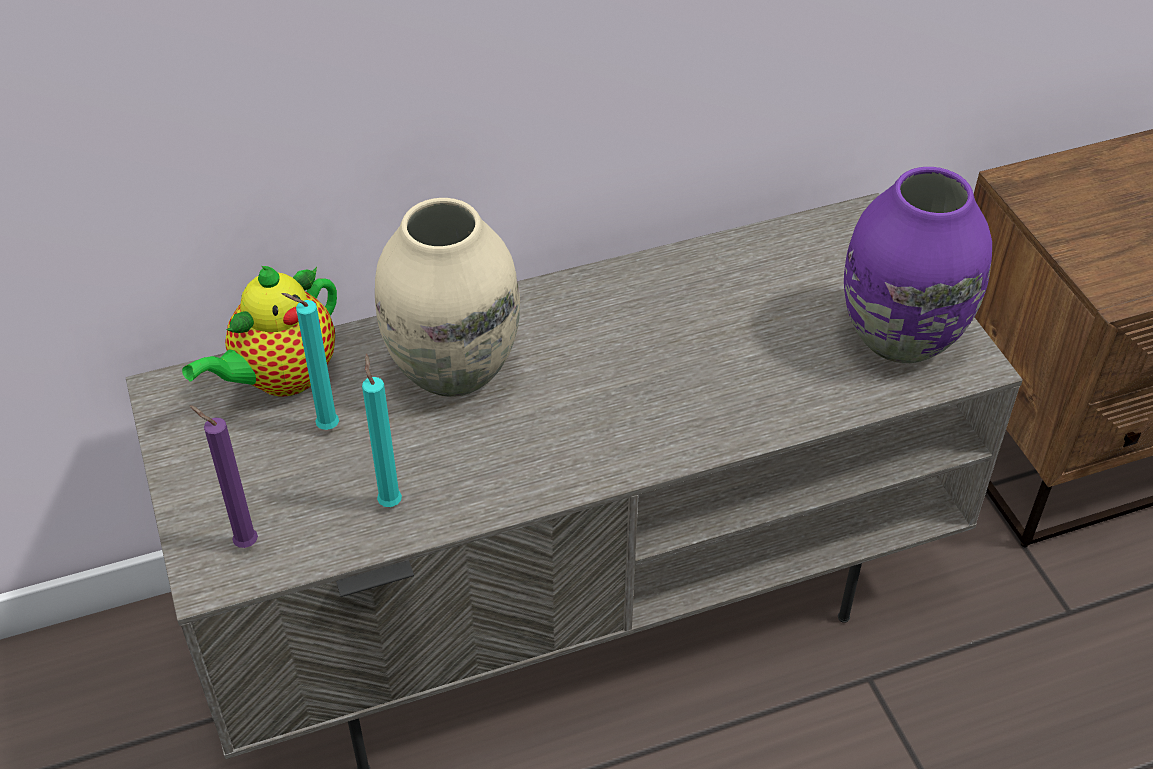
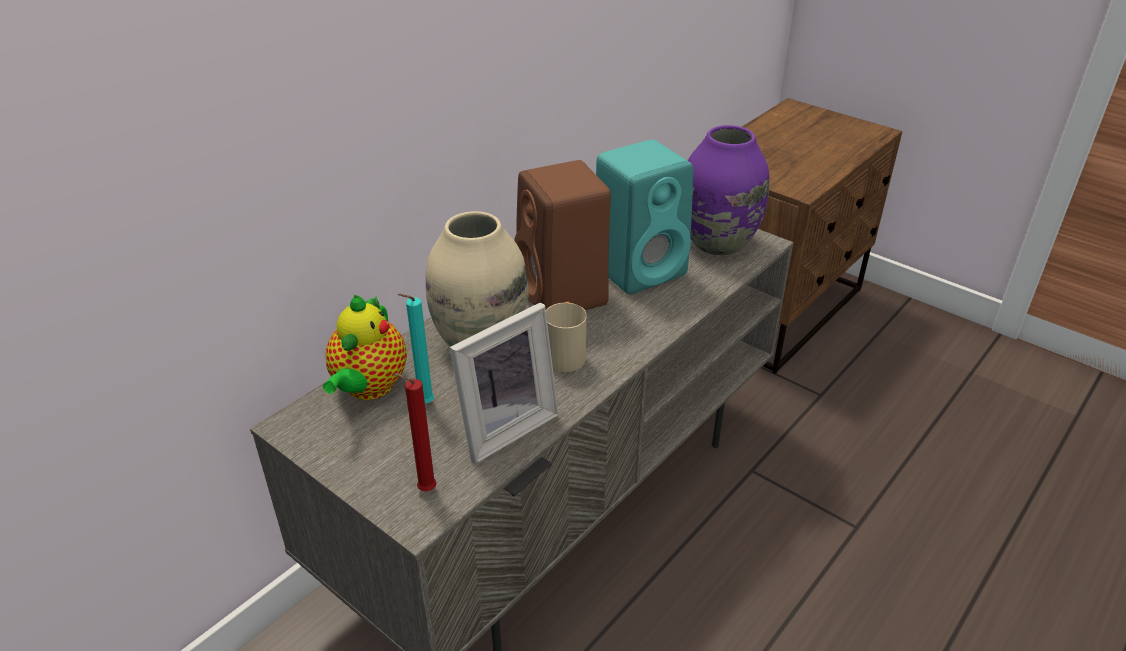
camera: 30 degrees left, 10 degrees down
(243, 543) = (424, 490): purple candle -> red candle
(390, 500) = (503, 427): turquoise candle -> picture frame
(543, 430) = (565, 354): none -> beige mug
(613, 338) = (564, 295): none -> brown speaker
(752, 336) = (641, 268): none -> turquoise speaker

